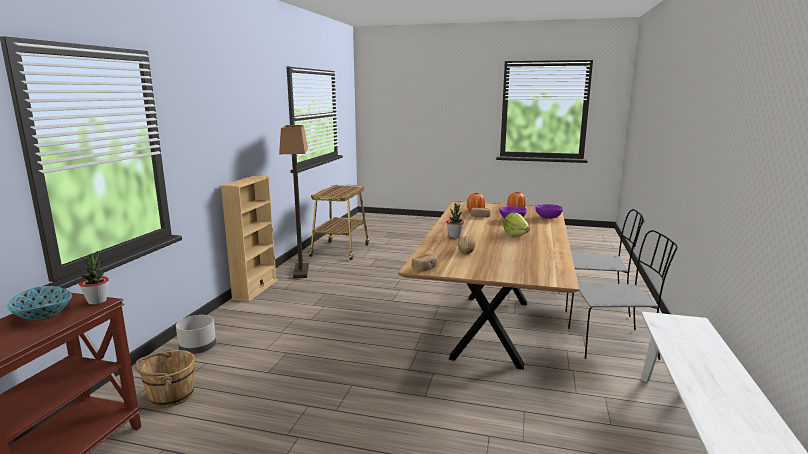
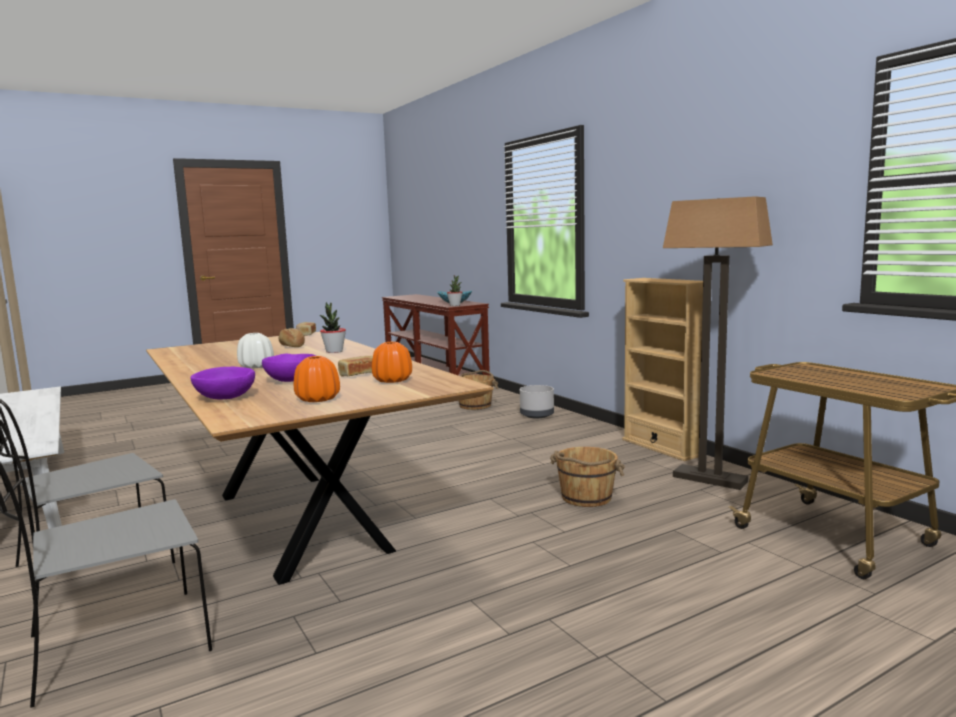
camera: 135 degrees right, 5 degrees down
(360, 284) = (585, 498): none -> brown bucket
(515, 234) = (256, 367): lettuce -> white vase

